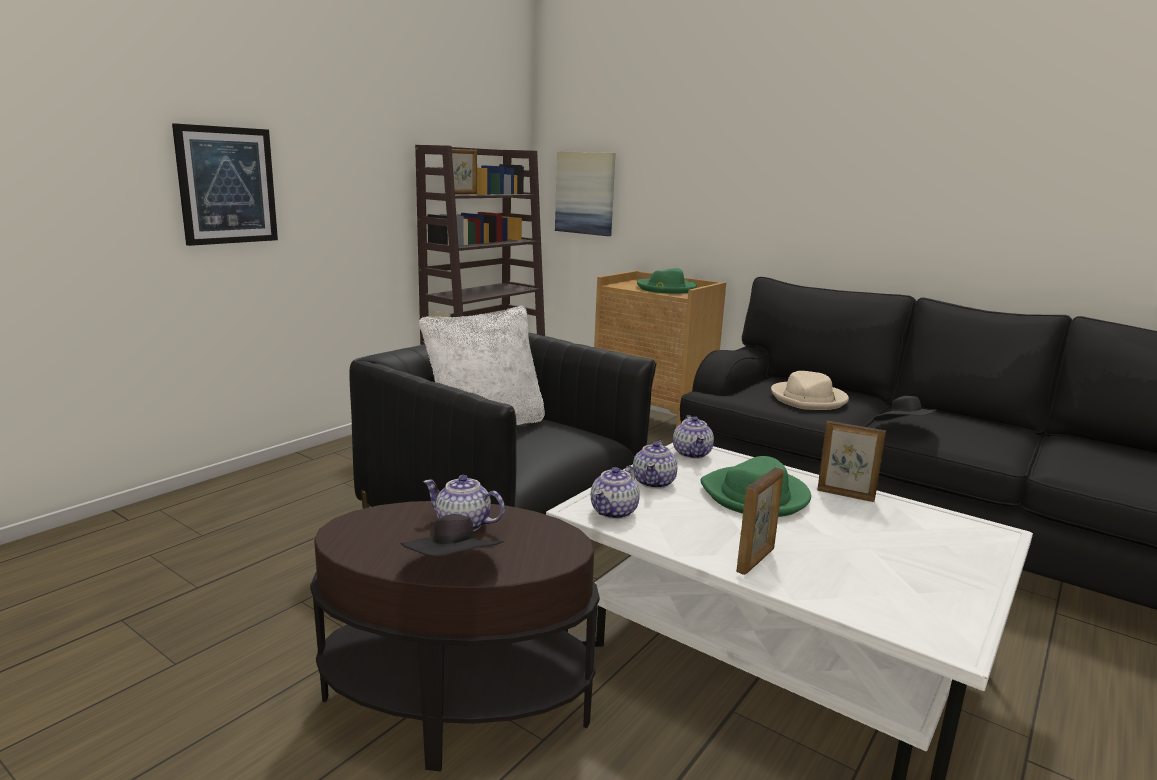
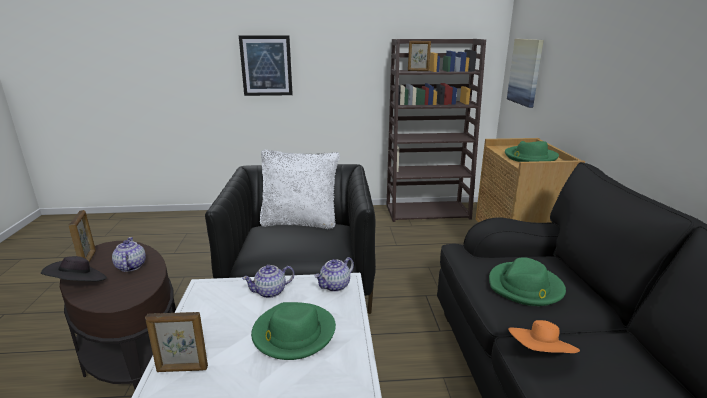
camera: 50 degrees right, 5 degrees up
(614, 512) = (209, 297): teapot -> none
(809, 399) = (525, 287): beige hat -> green hat
(845, 494) = (348, 372): picture frame -> picture frame (88, 259)
(903, 429) = (540, 354): black hat -> orange hat

